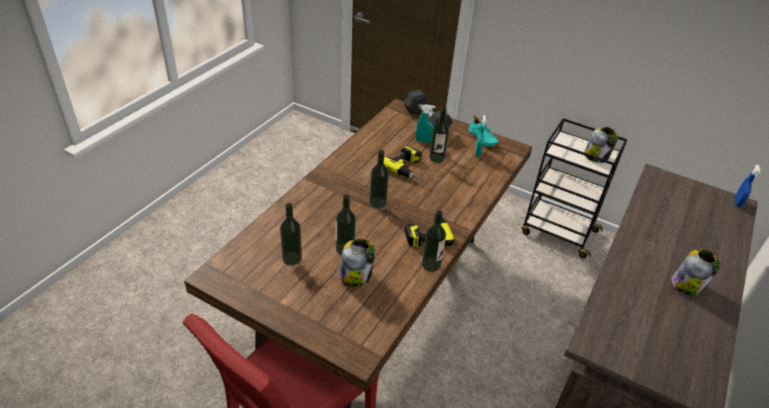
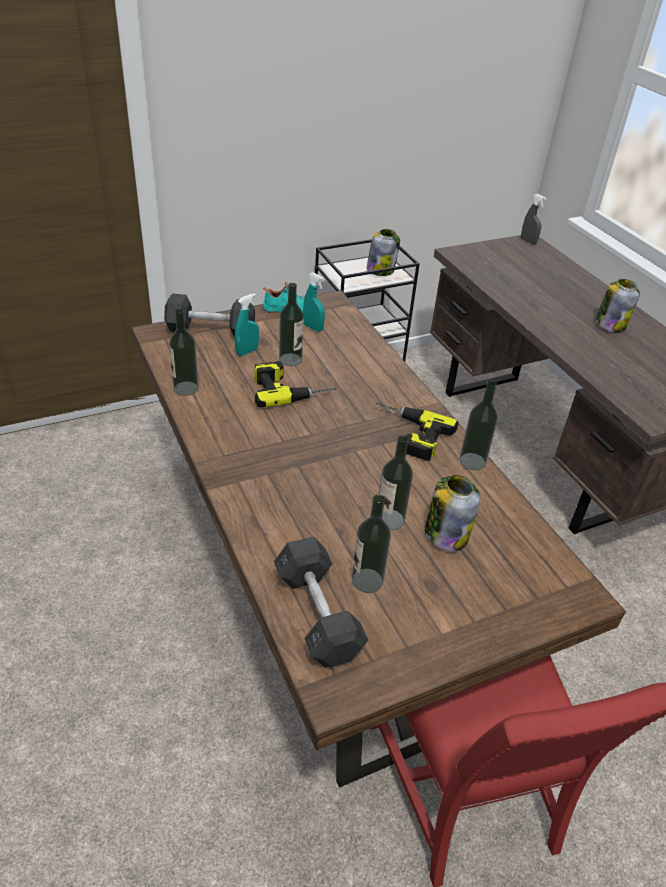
camera: 55 degrees left, 0 degrees up
(254, 250) = (317, 614): none -> grey dumbbell
(378, 202) = (326, 447): bottle -> bottle (186, 388)
(737, 202) = (528, 241): blue spray bottle -> grey spray bottle

